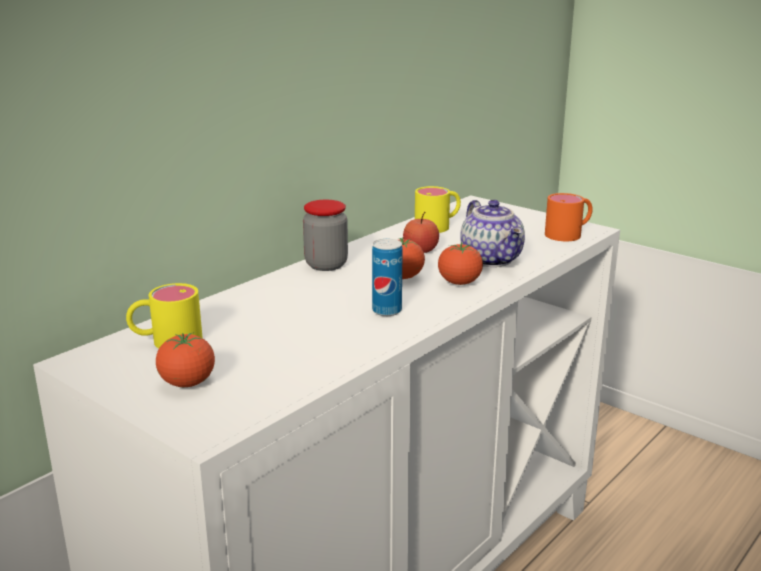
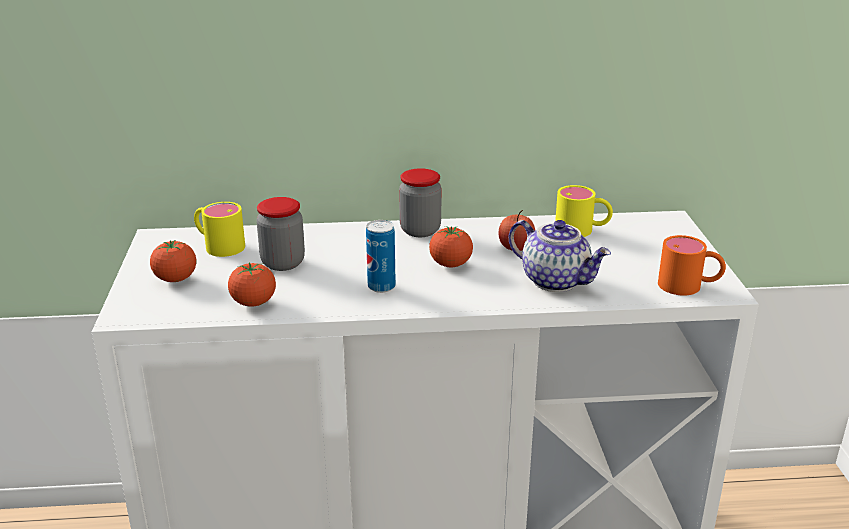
camera: 45 degrees right, 5 degrees up
(264, 329) = (283, 263): none -> jar
(459, 283) = (482, 289): tomato -> tomato (253, 303)
(493, 260) = (556, 281): teapot -> teapot turned 75 degrees counterclockwise

